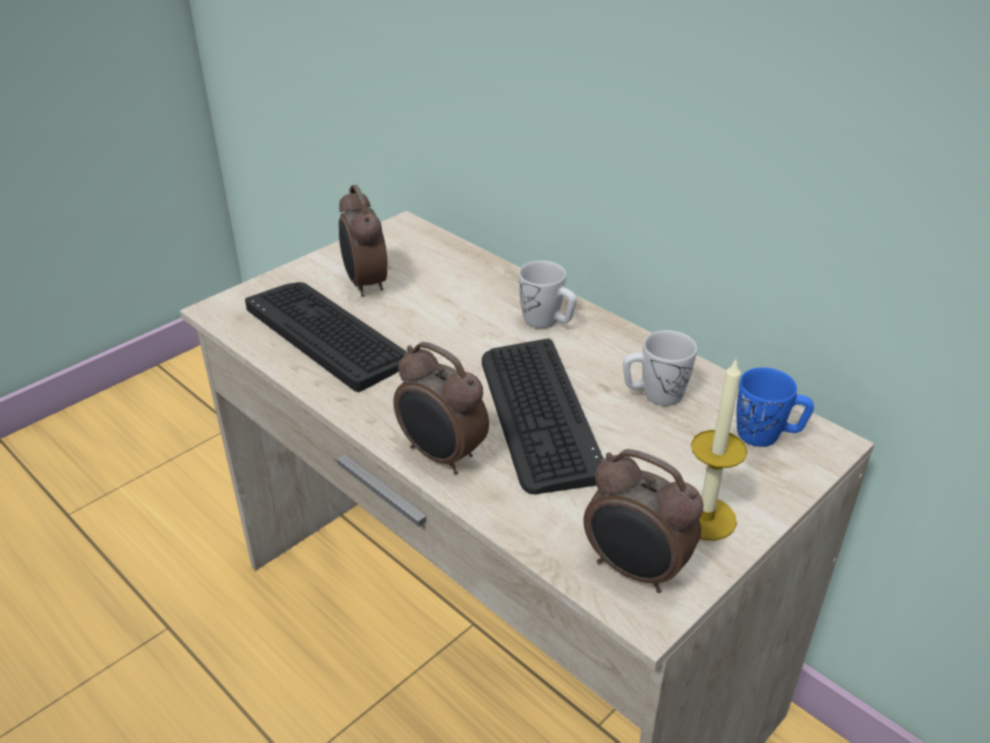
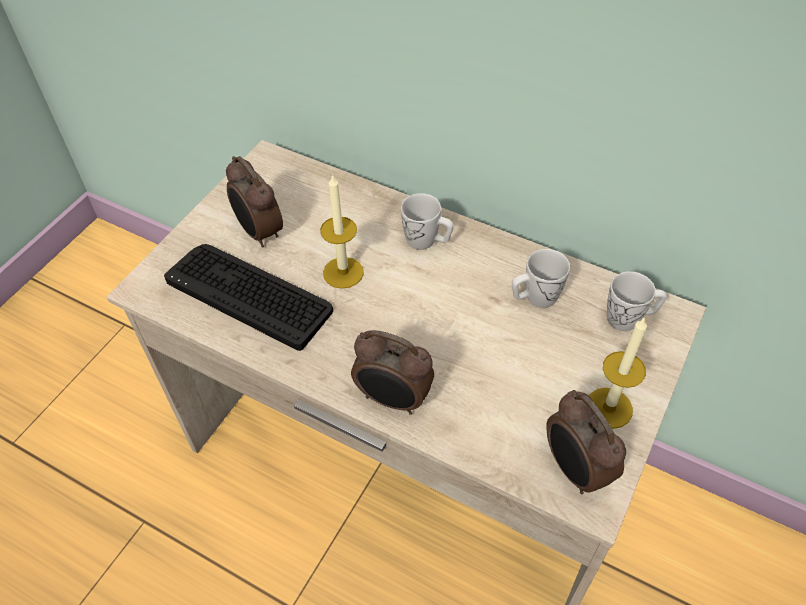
camera: 15 degrees left, 15 degrees up
(439, 333) = (343, 272): none -> candle
(538, 414) = (453, 339): keyboard -> none
(635, 571) = (574, 469): alarm clock -> alarm clock turned 45 degrees clockwise
(767, 435) = (629, 318): blue mug -> white mug

